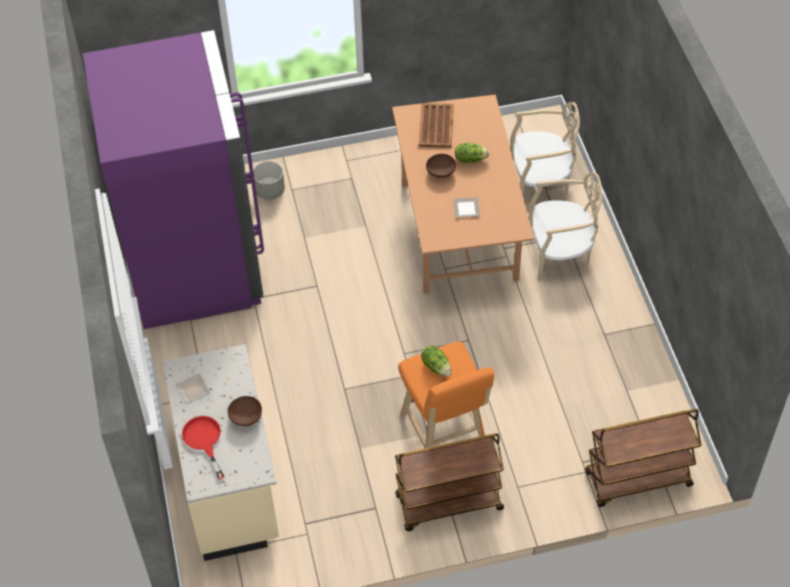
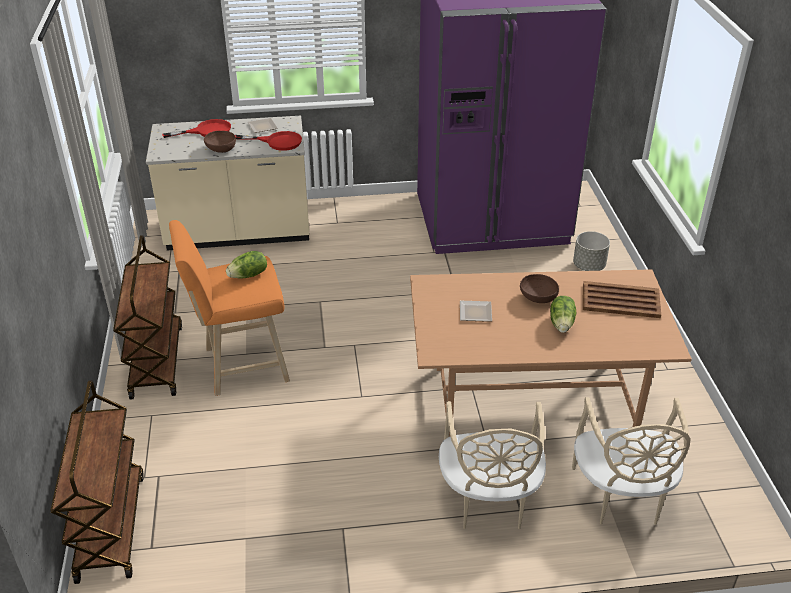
camera: 95 degrees right, 15 degrees down
(226, 370) = (277, 142): none -> red frying pan

